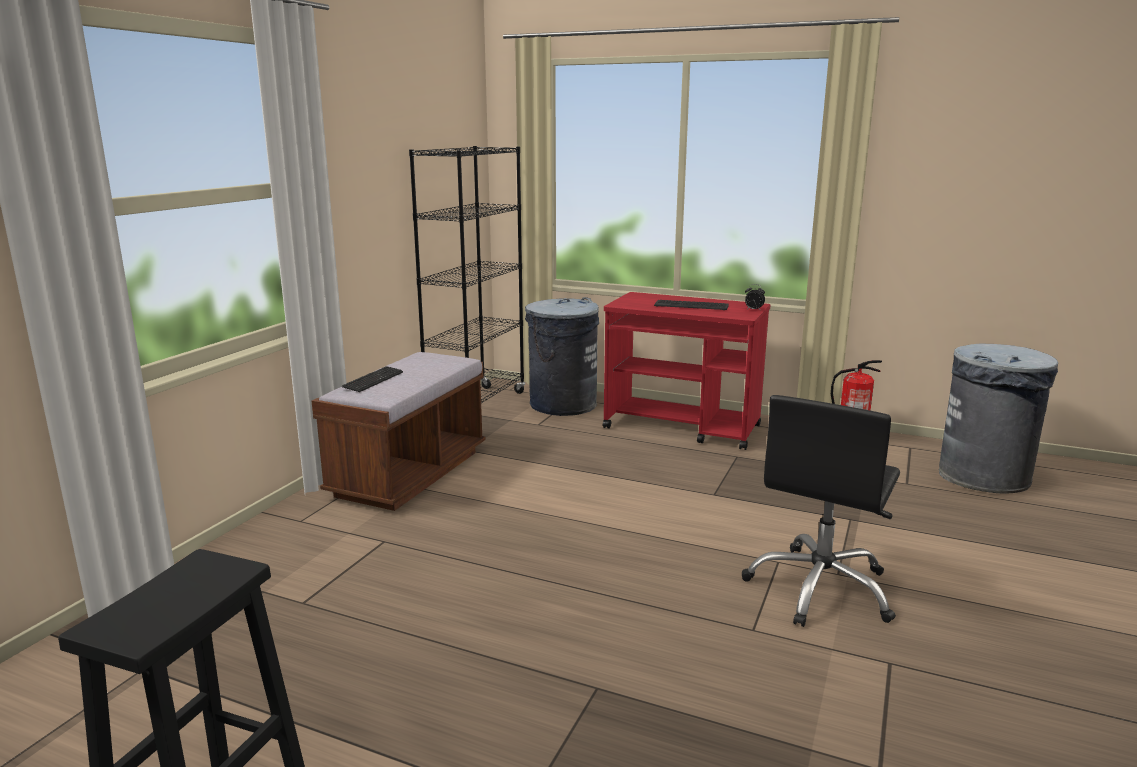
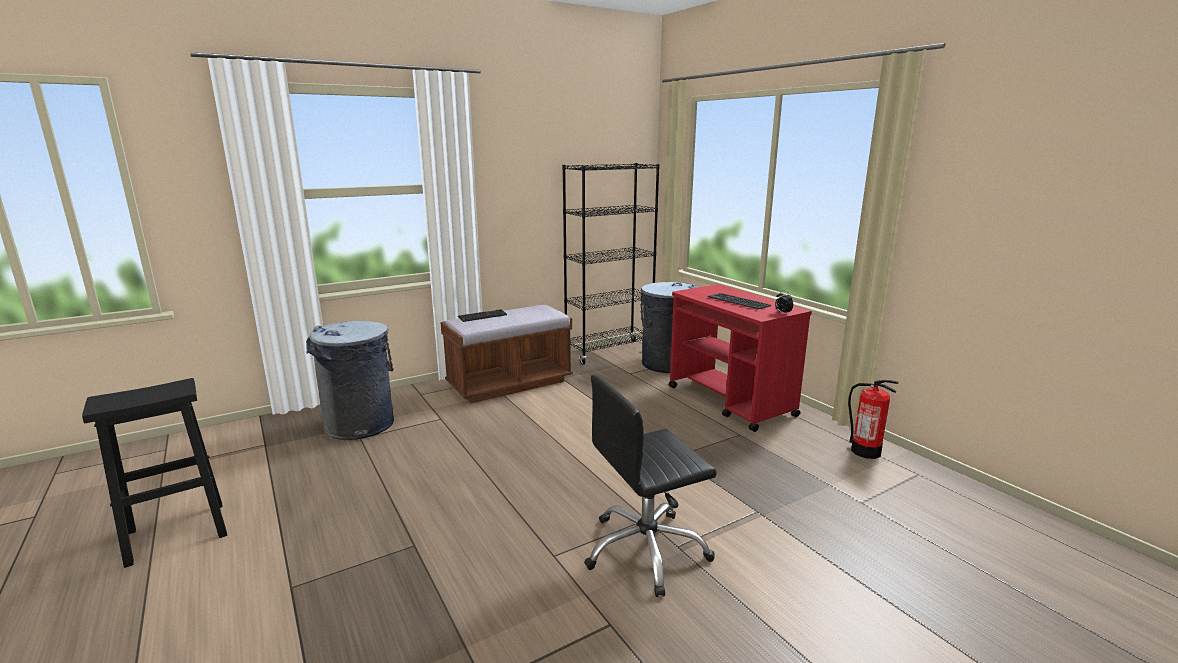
camera: 35 degrees right, 0 degrees up
(984, 477) = (959, 524): grey trash can -> grey trash can (360, 425)

